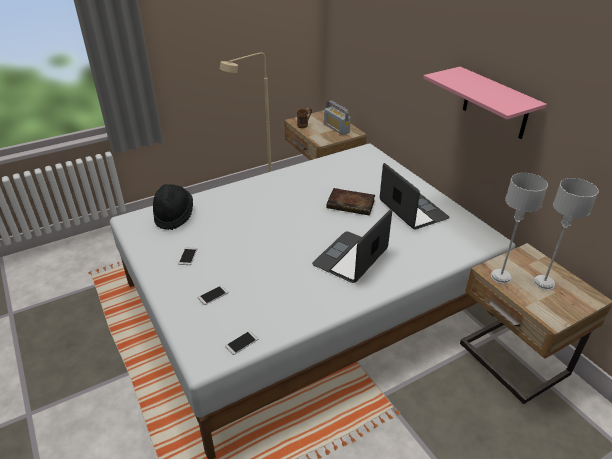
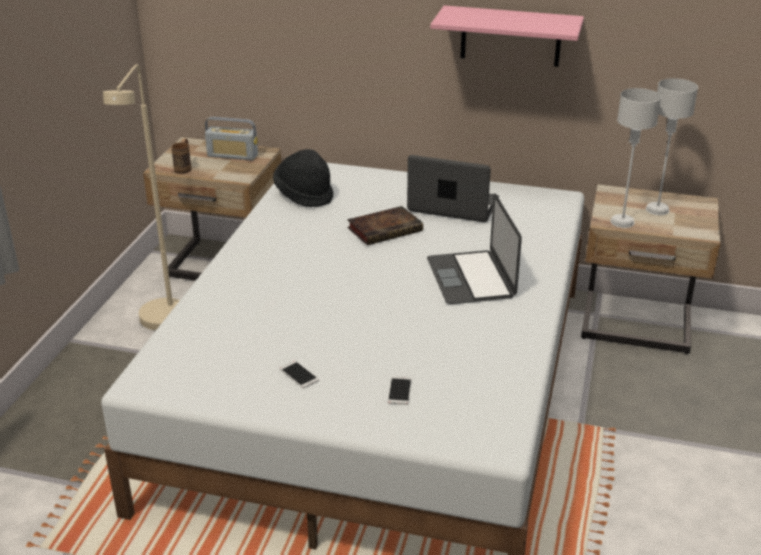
camera: 45 degrees left, 5 degrees down
(174, 216) = (195, 346): black hat -> black hat (304, 195)
(241, 343) = (505, 409): phone -> none

